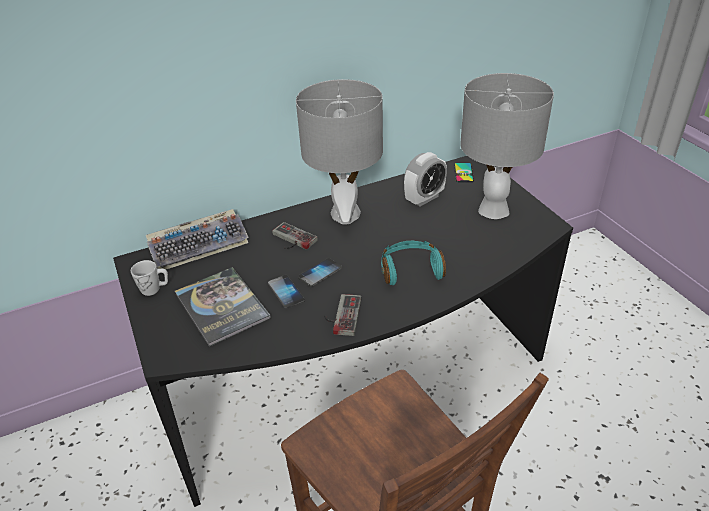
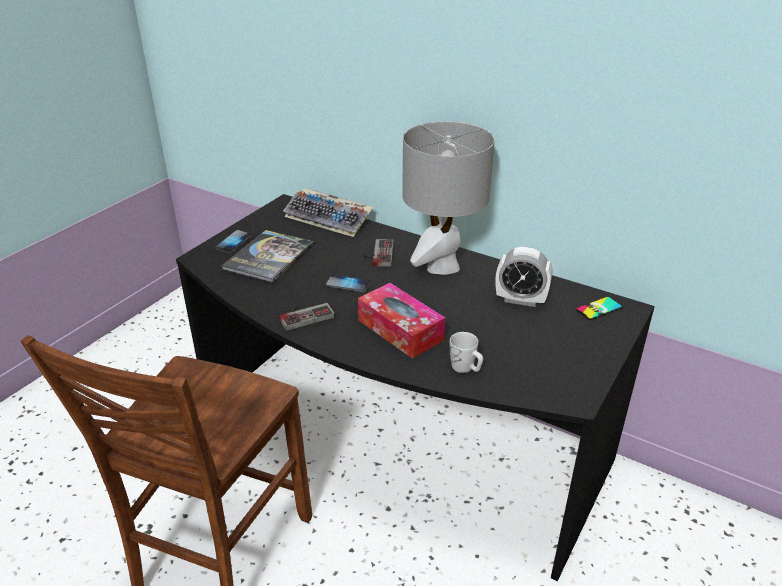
camera: 55 degrees right, 5 degrees down
(154, 289) = (264, 223): white mug -> white mug (465, 368)
(286, 292) = (309, 278): phone -> phone (233, 243)
(411, 269) = (400, 330): turquoise headphones -> tissue box
(493, 209) = (556, 350): grey table lamp -> none

